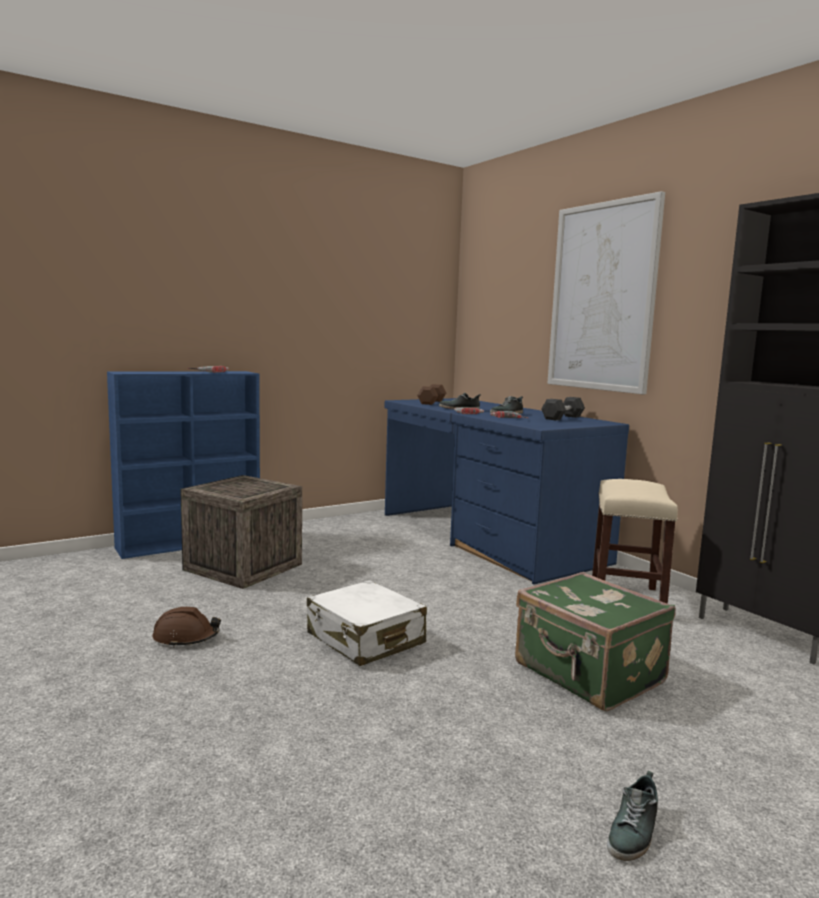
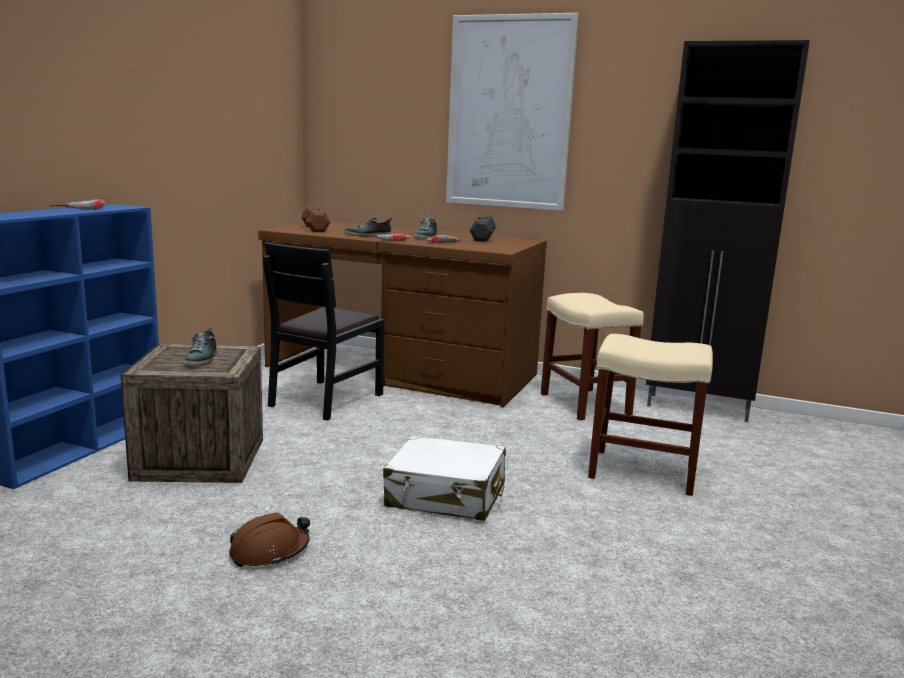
camera: 35 degrees left, 5 degrees up
(391, 546) = (325, 399): none -> black chair
(486, 537) = (400, 371): blue desk -> brown desk
(588, 674) = (644, 471): green suitcase -> beige stool
(634, 832) = (812, 568): shoe -> shoe (202, 359)

